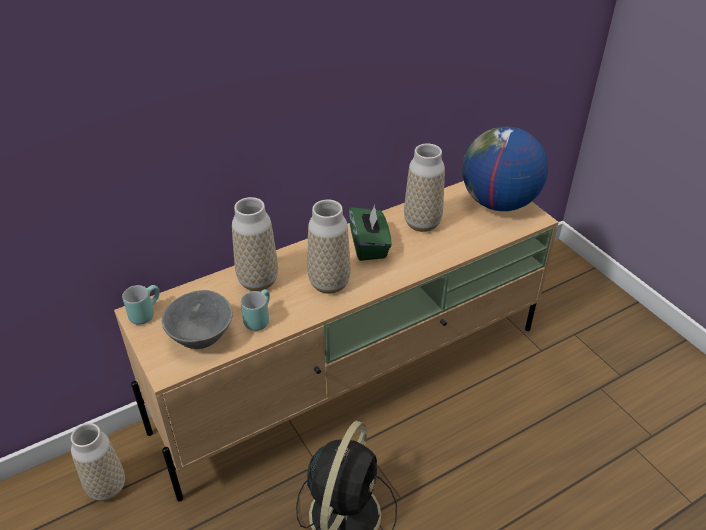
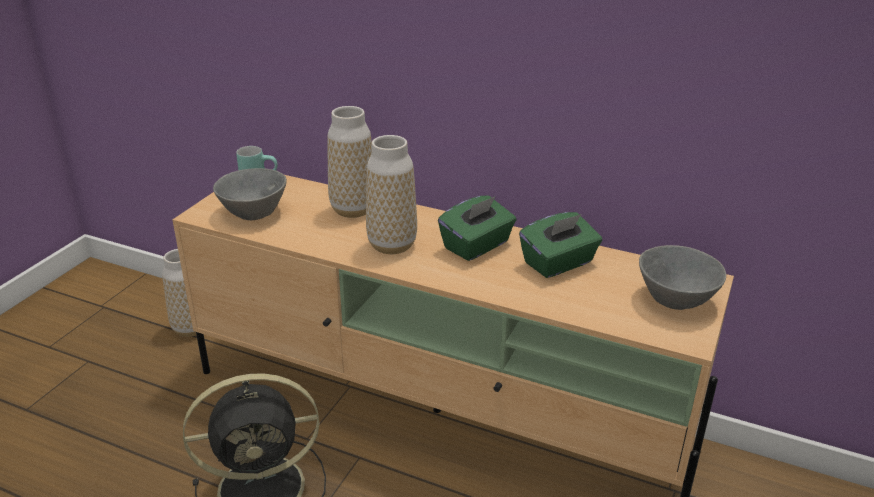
camera: 55 degrees right, 10 degrees down
(257, 318) = (303, 228): turquoise mug -> none
(422, 223) = (558, 263): vase -> green tissue box
(498, 203) = (675, 301): globe -> grey bowl

